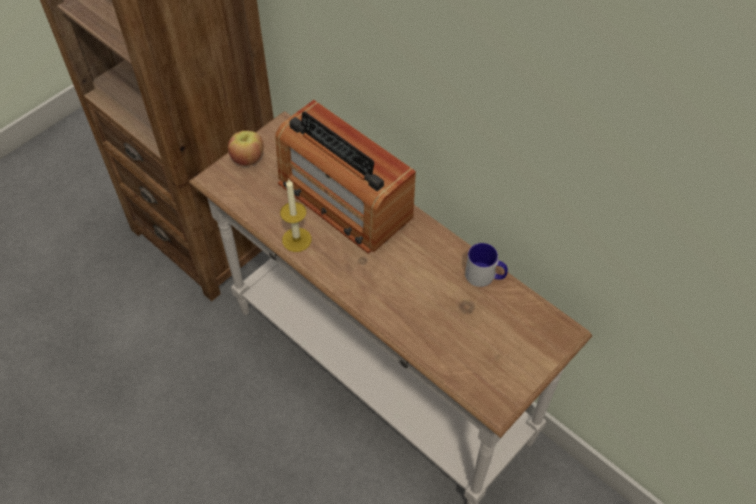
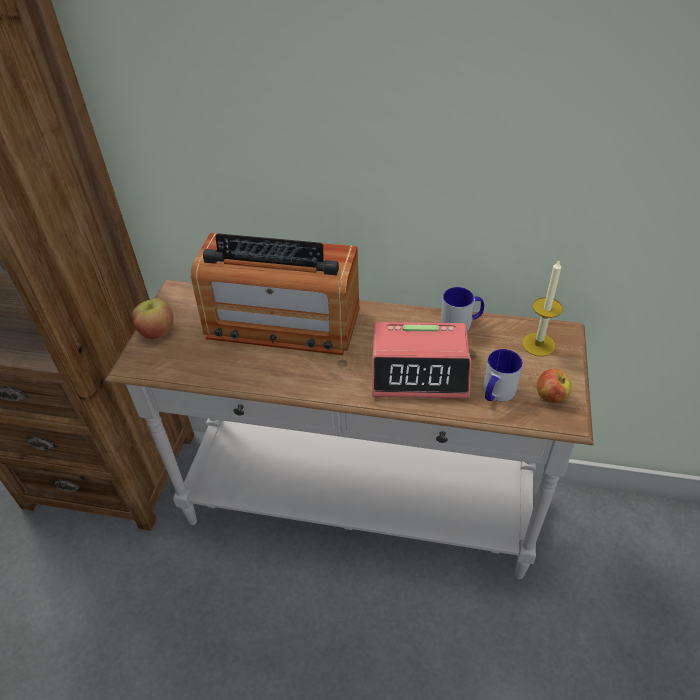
camera: 30 degrees left, 10 degrees down
(296, 239) = (263, 376): candle -> candle (538, 344)
(417, 300) = (420, 370): none -> alarm clock
(459, 353) = (496, 393): none -> mug
(500, 380) = (550, 396): none -> apple

